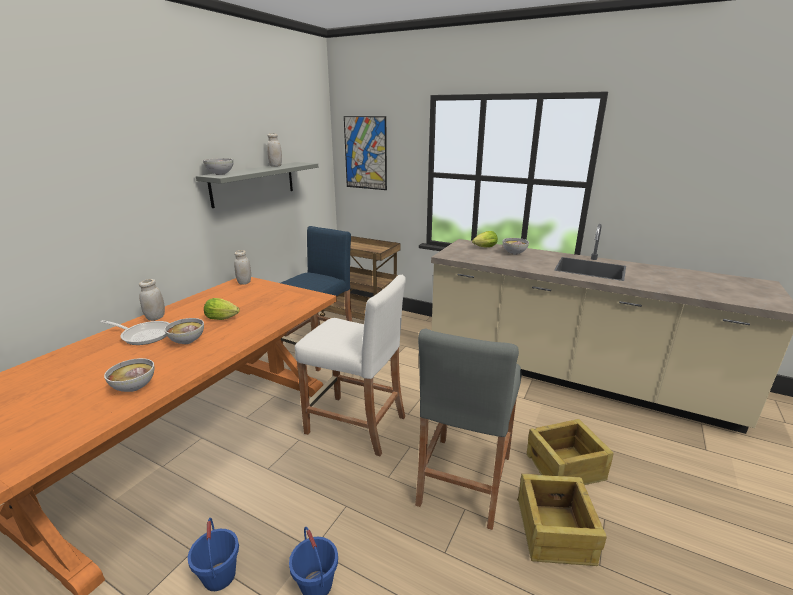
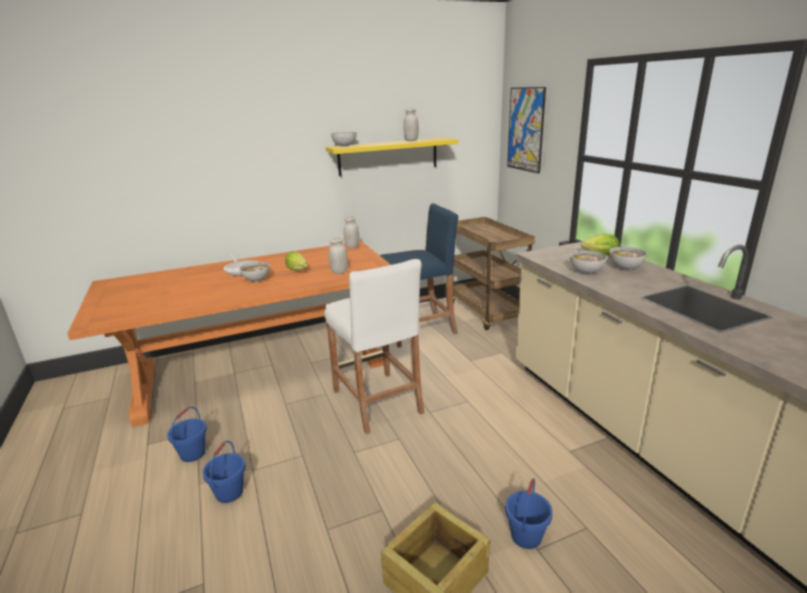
camera: 40 degrees right, 0 degrees up
(134, 388) = (192, 299): bowl -> bowl (586, 272)
(156, 317) = (264, 259): white jar -> white jar (339, 272)
(254, 183) = (388, 156): grey shelf -> yellow shelf
(464, 479) = (410, 488): grey stool -> none
(565, 467) = (526, 536): crate -> blue bucket

